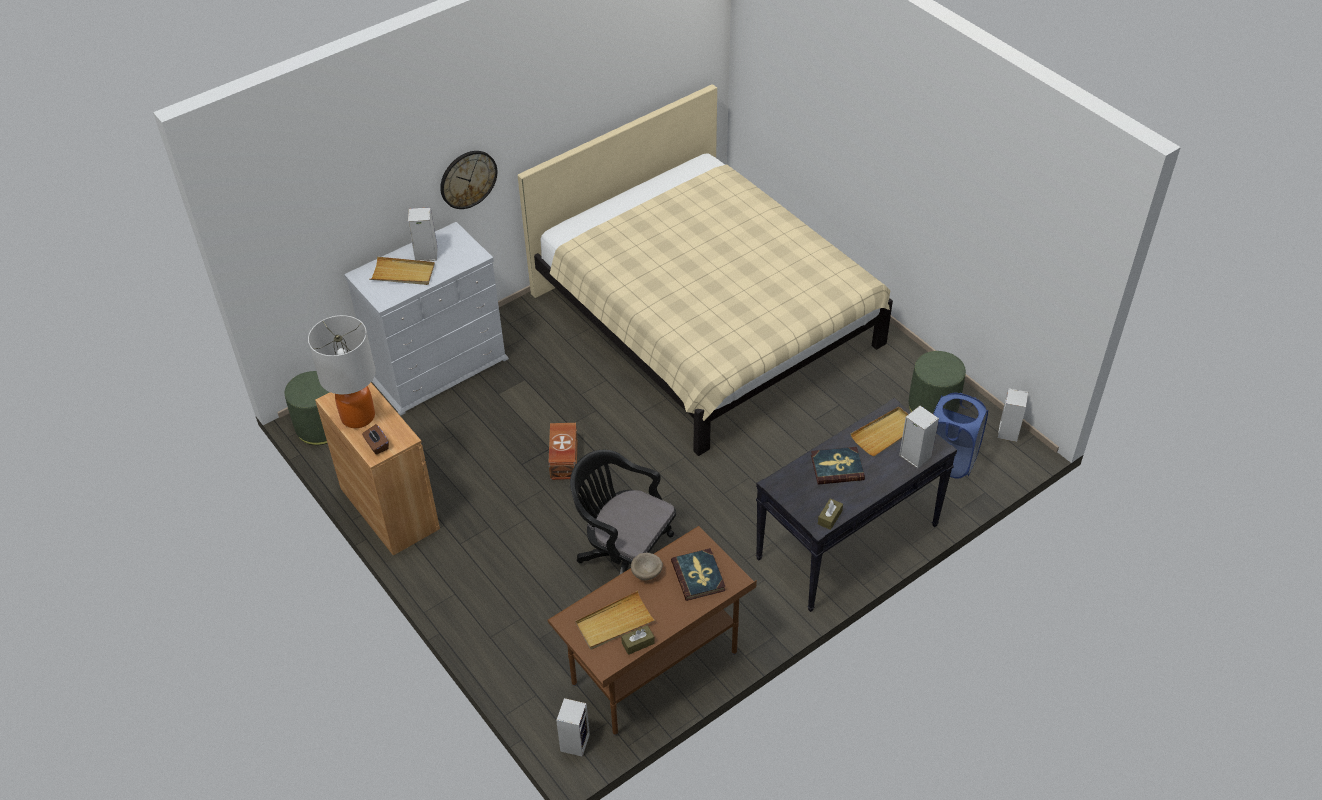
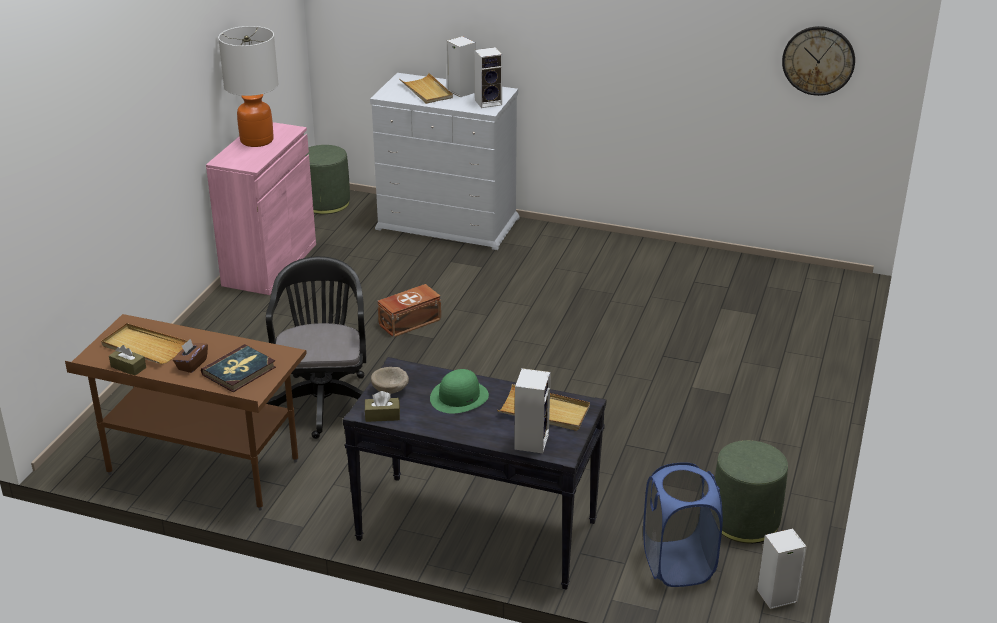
camera: 55 degrees right, 15 degrees down
(377, 445) = (232, 158): brown tissue box -> brown tissue box (191, 364)
(389, 508) = (269, 265): brown cabinet -> pink cabinet
(468, 179) = (541, 50): wall clock -> wall clock (818, 60)
(574, 741) = (86, 454): speaker -> speaker (489, 102)
(647, 572) = (220, 342): beige bowl -> beige bowl (391, 390)
(705, 320) = (677, 328): beige bed -> none
(837, 467) = (459, 396): book -> green hat

